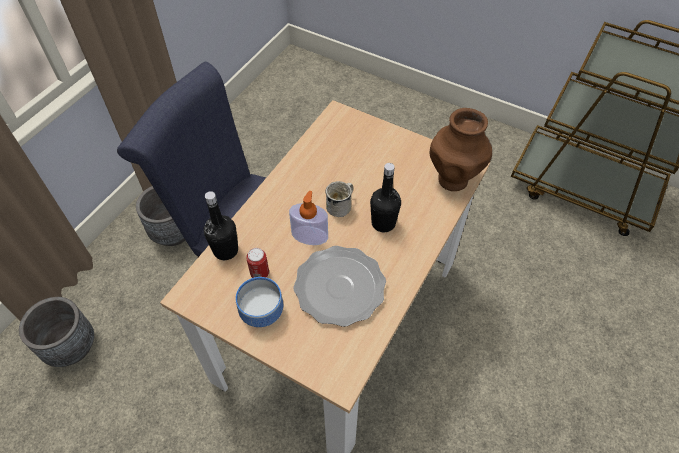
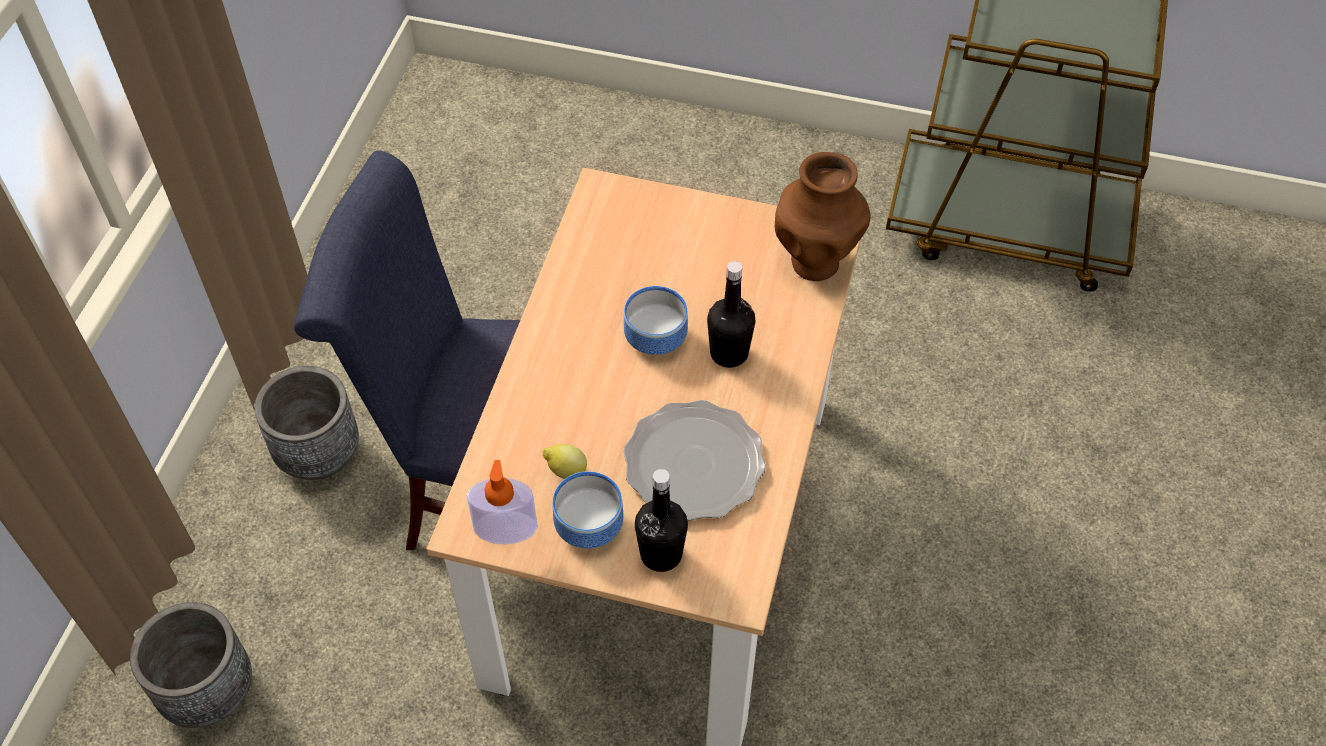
camera: 15 degrees left, 0 degrees up
(225, 250) = (499, 448): black bottle -> black bottle (661, 554)
(259, 273) = (565, 471): can -> lemon
(310, 235) = (622, 397): soap dispenser -> soap dispenser (505, 527)
(341, 205) = (656, 340): white mug -> bowl

